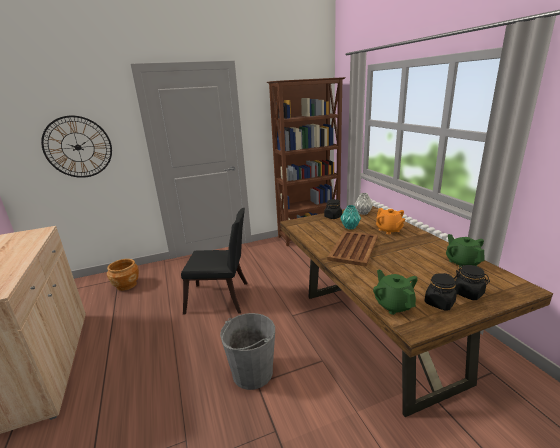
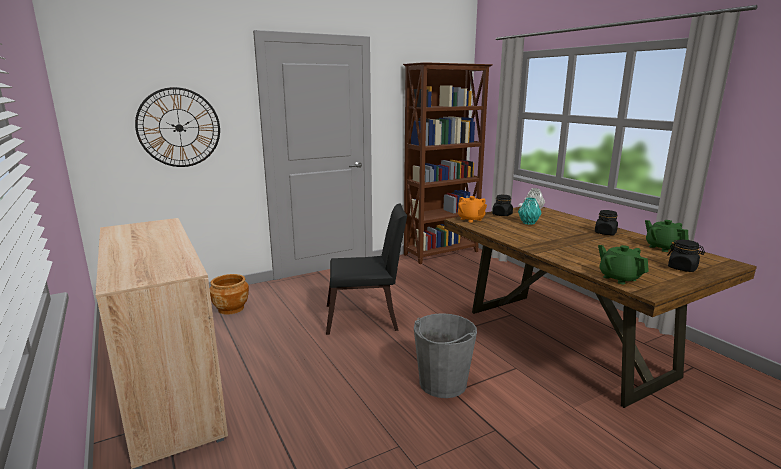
camera: 10 degrees left, 5 degrees down
(354, 248) = (546, 239): brown tray -> none
(389, 230) = (572, 225): orange teapot -> orange teapot (471, 219)
(439, 303) = (660, 275): black jar -> black jar (605, 233)

